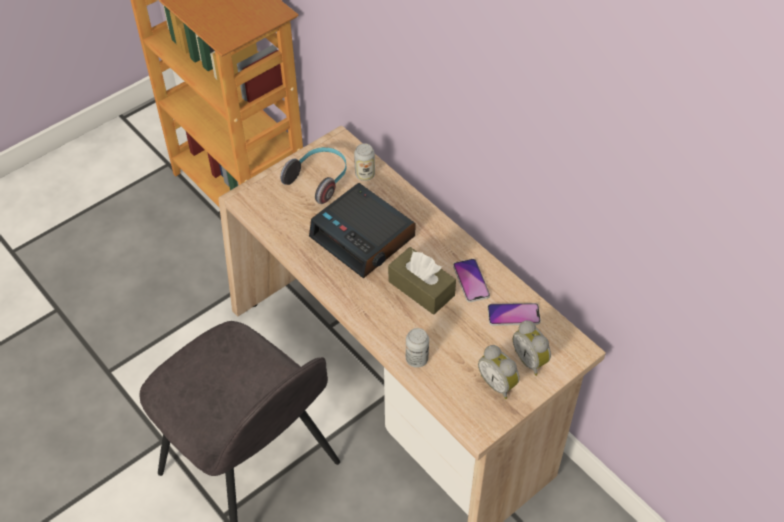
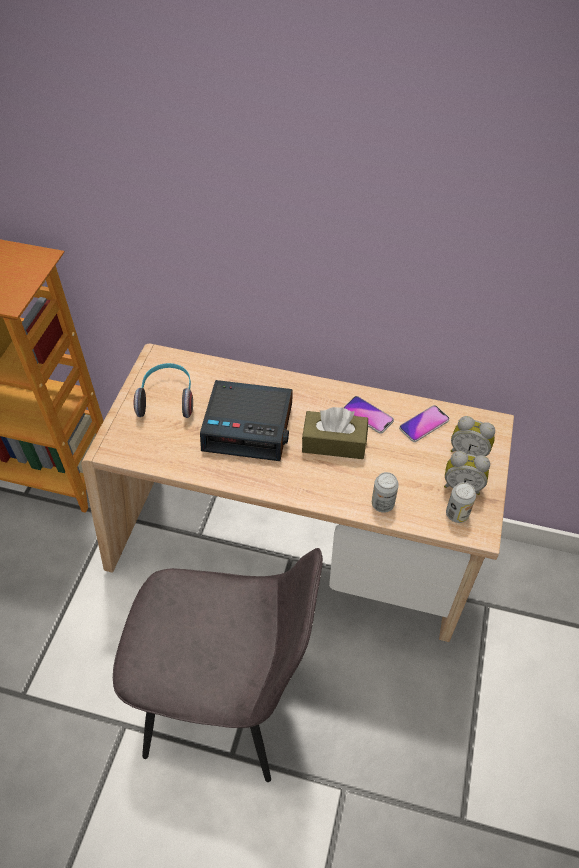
camera: 35 degrees left, 0 degrees up
(365, 175) = (204, 374): can -> can (457, 514)

